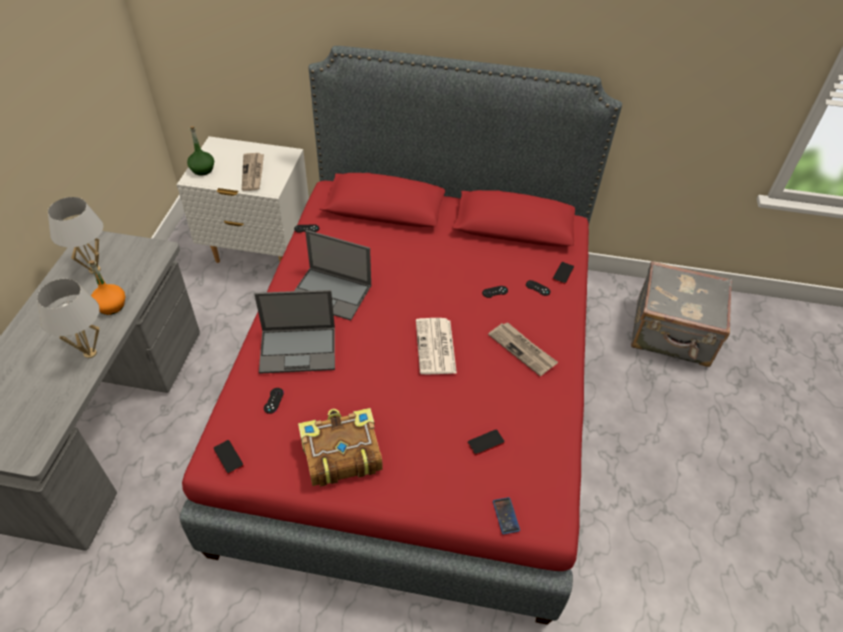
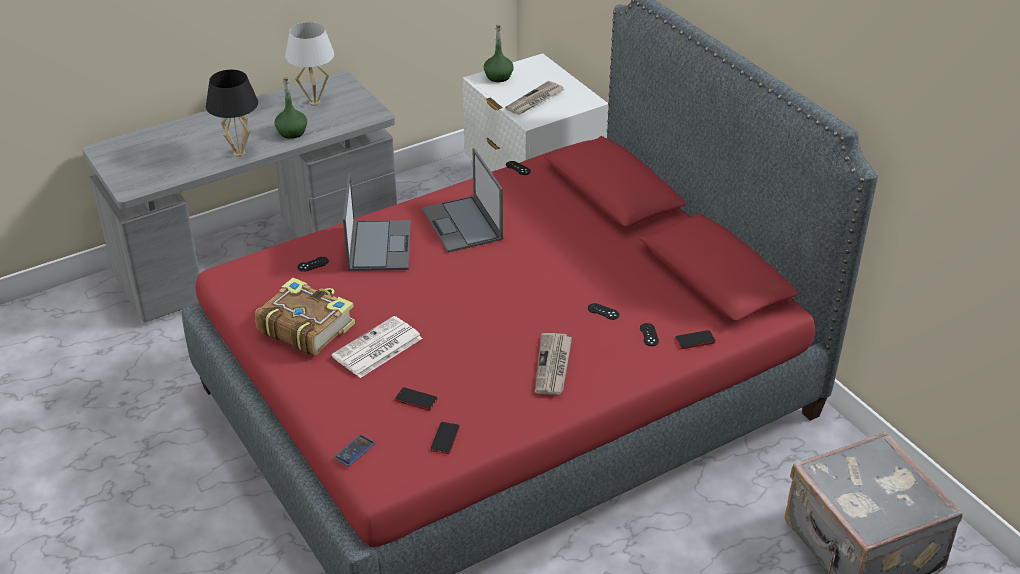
camera: 50 degrees right, 10 degrees down
(90, 353) = (239, 153): white table lamp -> black table lamp
(111, 306) = (292, 132): orange bottle -> green bottle
(228, 457) = (237, 277): phone -> phone (445, 438)
(299, 349) = (379, 245): laptop -> laptop turned 135 degrees counterclockwise
(436, 347) = (483, 314): newspaper -> newspaper (377, 348)

